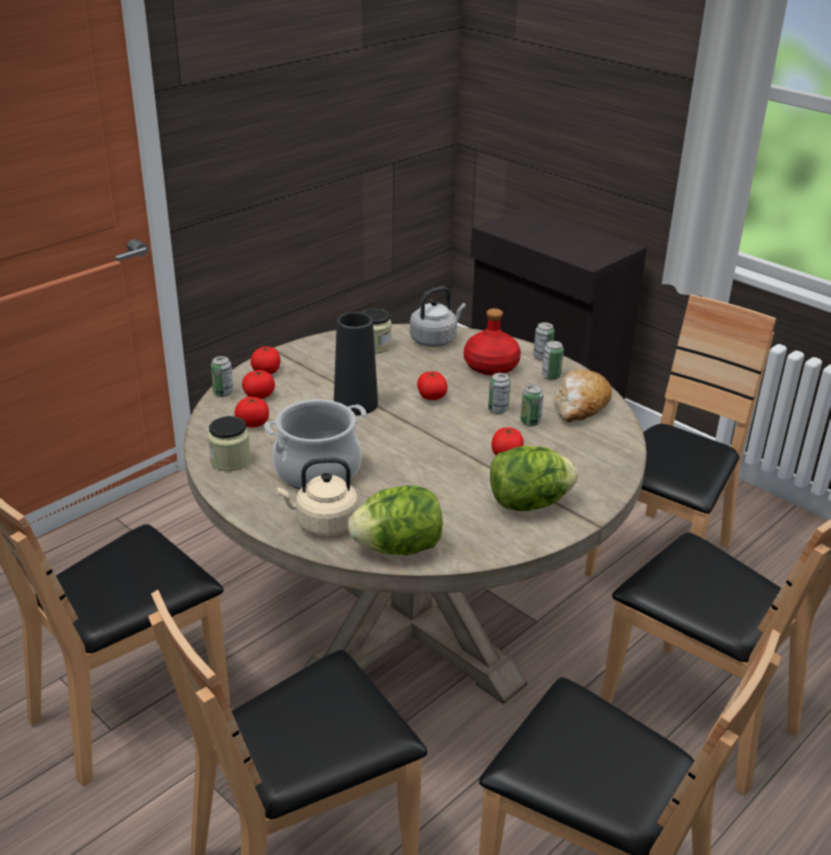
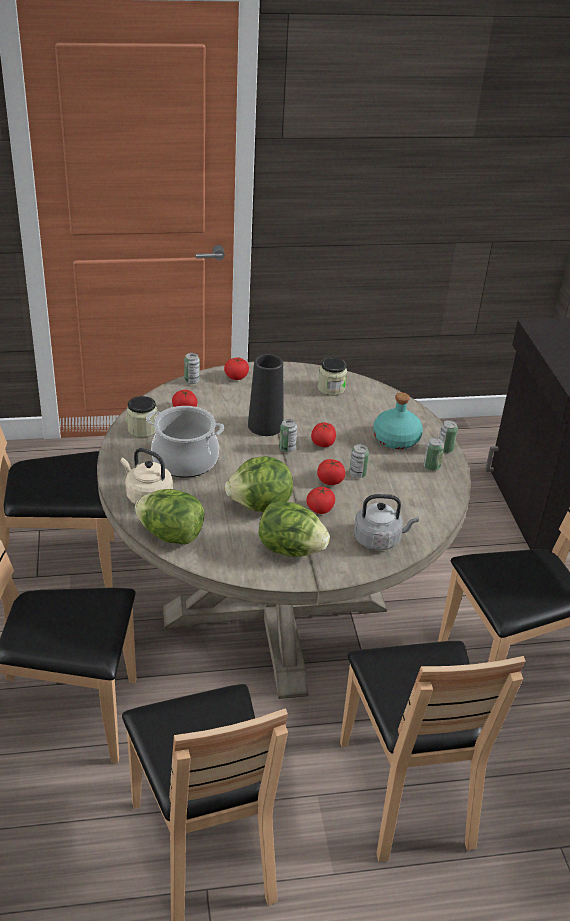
camera: 35 degrees right, 5 degrees up
(259, 395) = (211, 392): tomato -> tomato (330, 481)
(435, 340) = (381, 401): grey kettle -> grey kettle (379, 539)
(449, 478) = (260, 506): none -> lettuce
(490, 366) = (395, 439): red bottle -> turquoise bottle
(530, 422) = (369, 493): can -> can (287, 448)
(580, 406) = (422, 499): bread -> none

